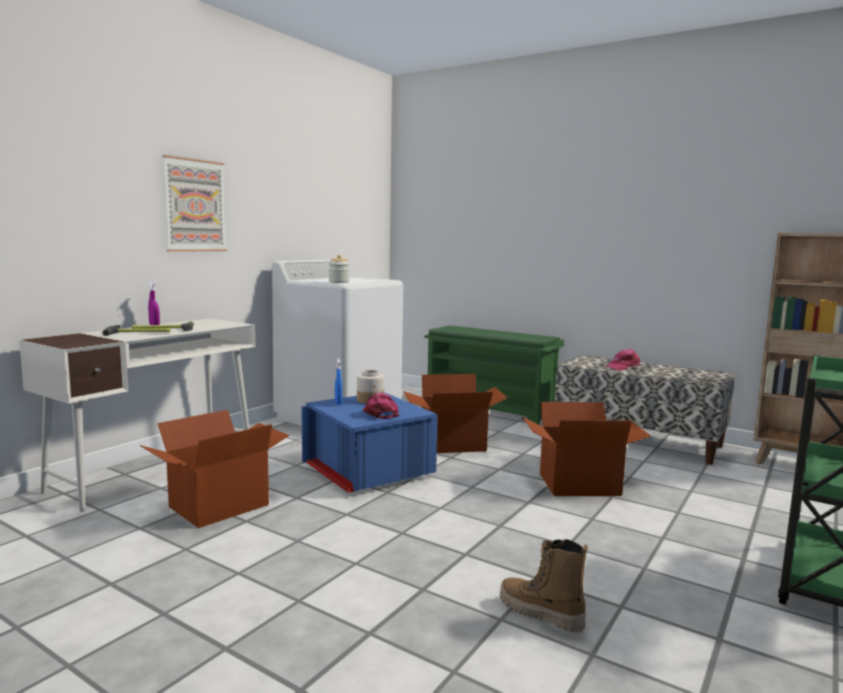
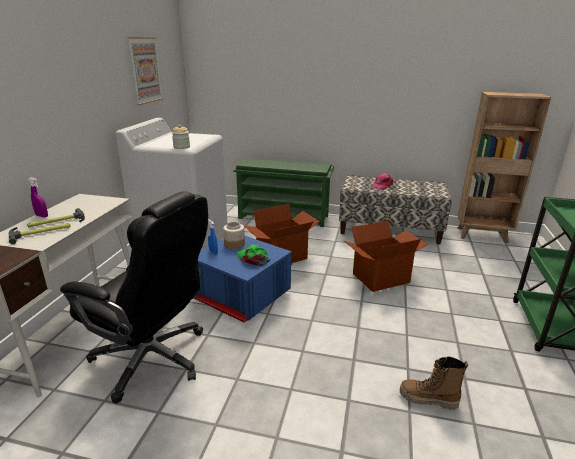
camera: 20 degrees left, 15 degrees up
(194, 205) = (46, 94): picture -> picture (145, 70)
(218, 505) = (153, 358): cardboard box -> black office chair
(380, 413) = (253, 259): pink cap -> green cap

